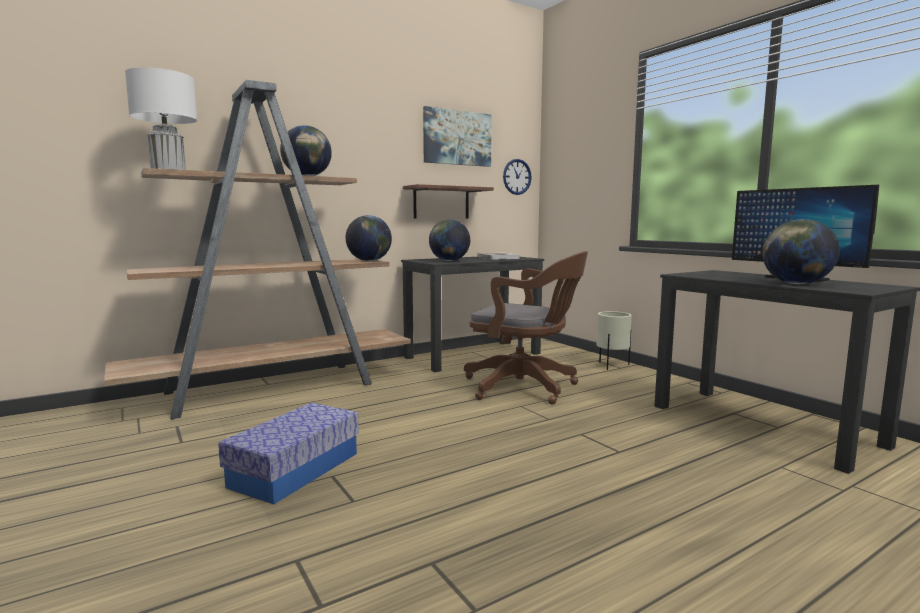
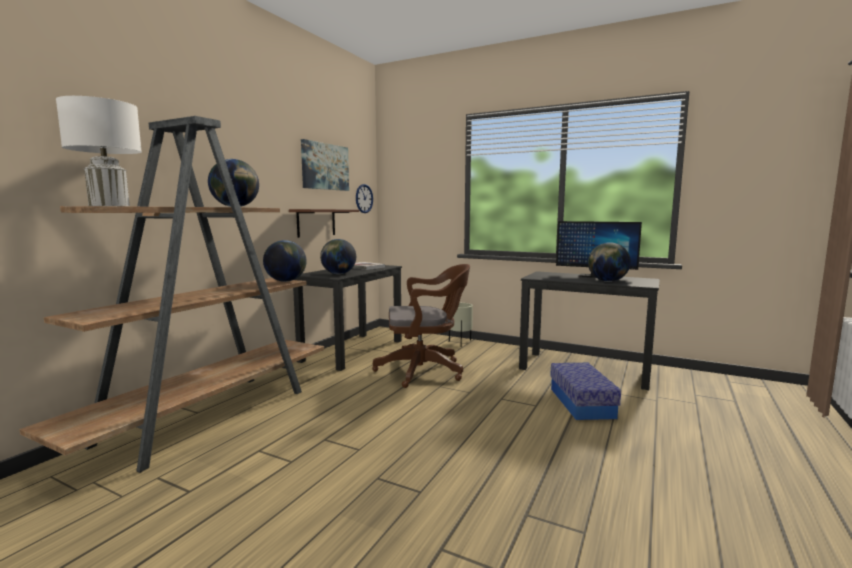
camera: 30 degrees left, 0 degrees up
(295, 469) = (340, 482): storage box -> storage box (581, 403)

